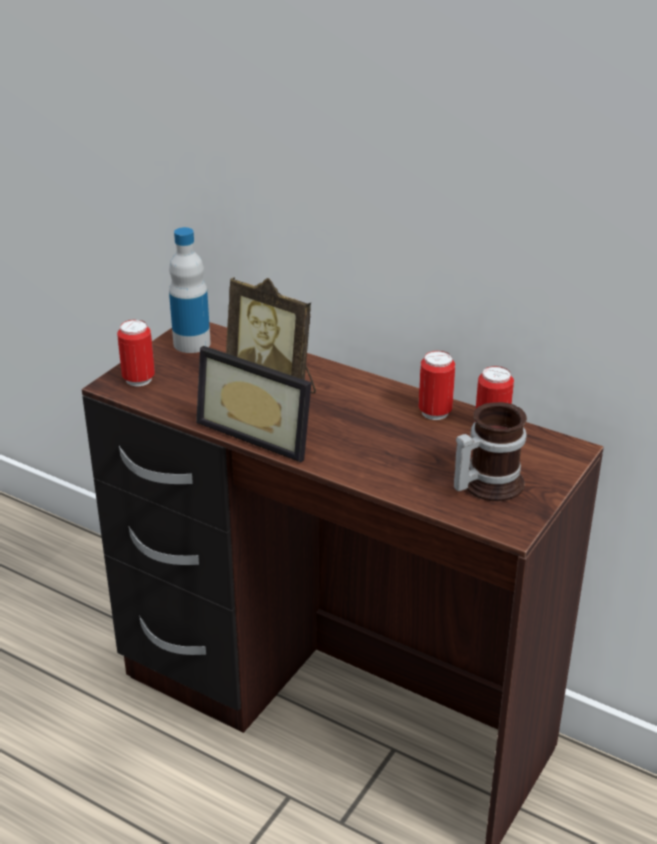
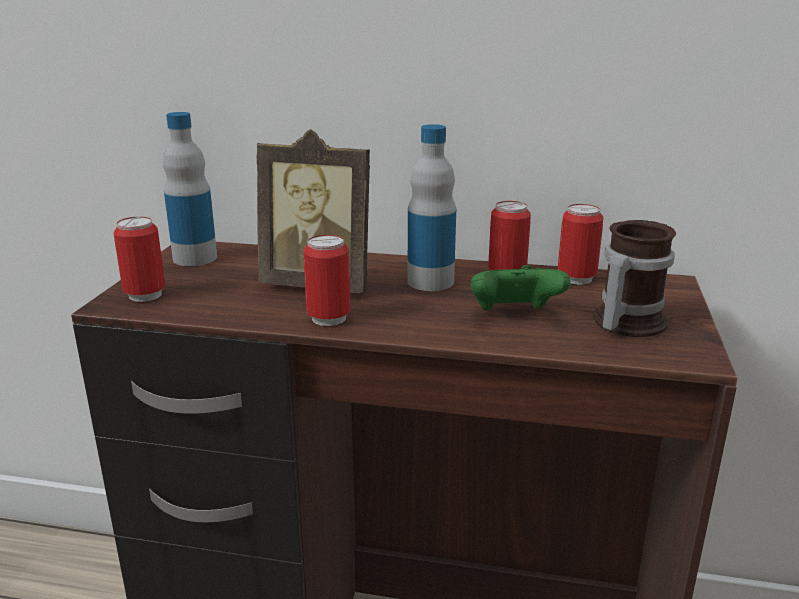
camera: 20 degrees left, 10 degrees down
(261, 431) = (328, 318): picture frame -> can
(364, 408) = (430, 282): none -> bottle
(405, 458) = (514, 315): none -> green game controller

